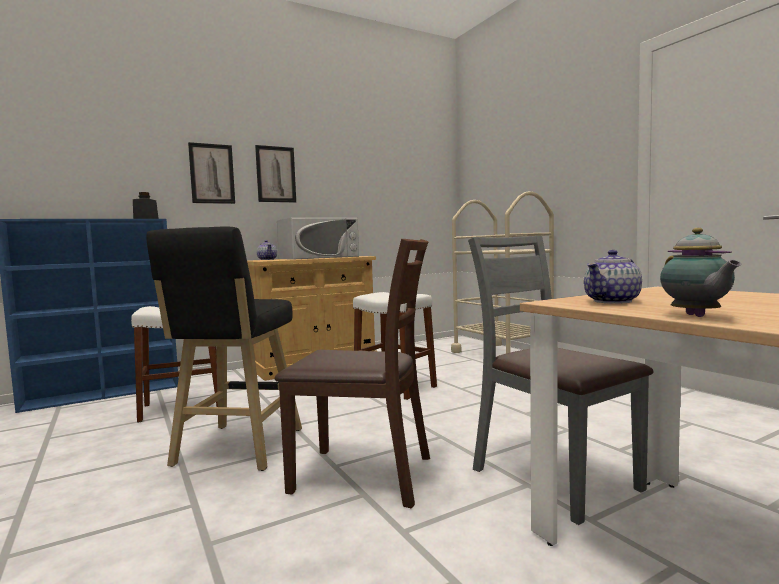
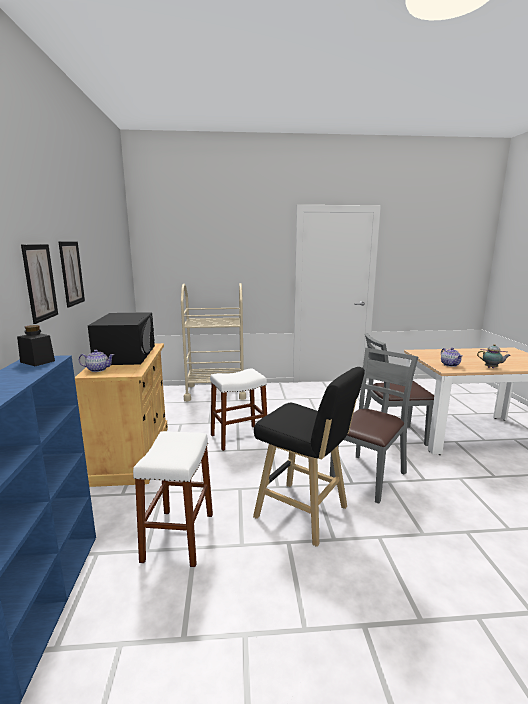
camera: 65 degrees left, 10 degrees up
(319, 257) = (126, 355): white microwave -> black microwave
(364, 475) = (368, 477): brown chair -> grey chair

